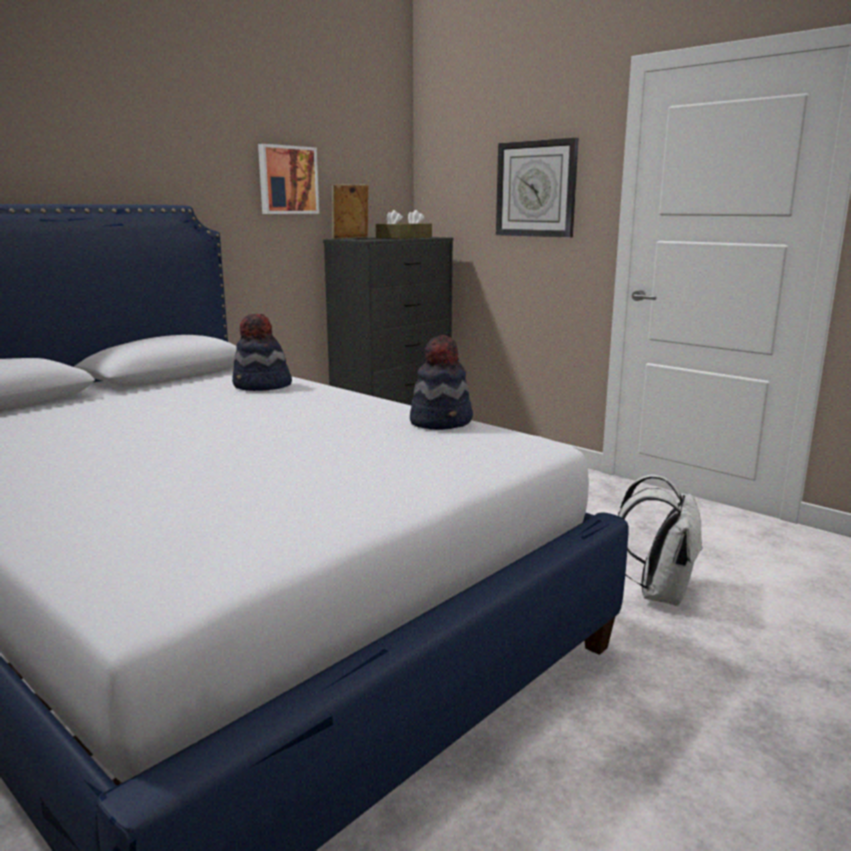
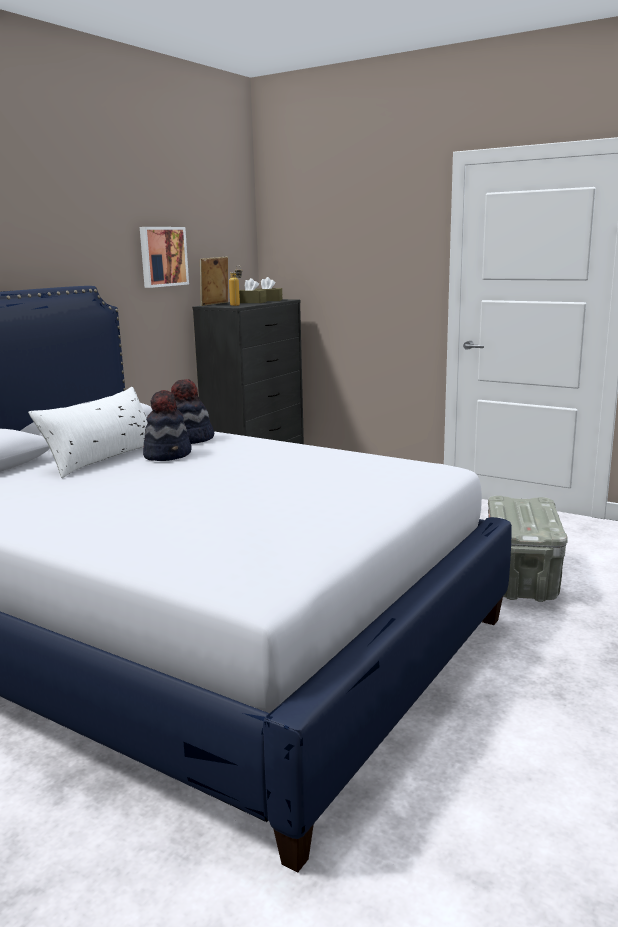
camera: 10 degrees left, 0 degrees up
(147, 400) = (103, 458): none -> white pillow
(371, 239) = (237, 305): none -> bottle
(442, 422) = (361, 458): hat -> hat (168, 455)
(536, 189) = (374, 258): wall clock -> none
(658, 593) = (520, 579): white backpack -> grey storage box

